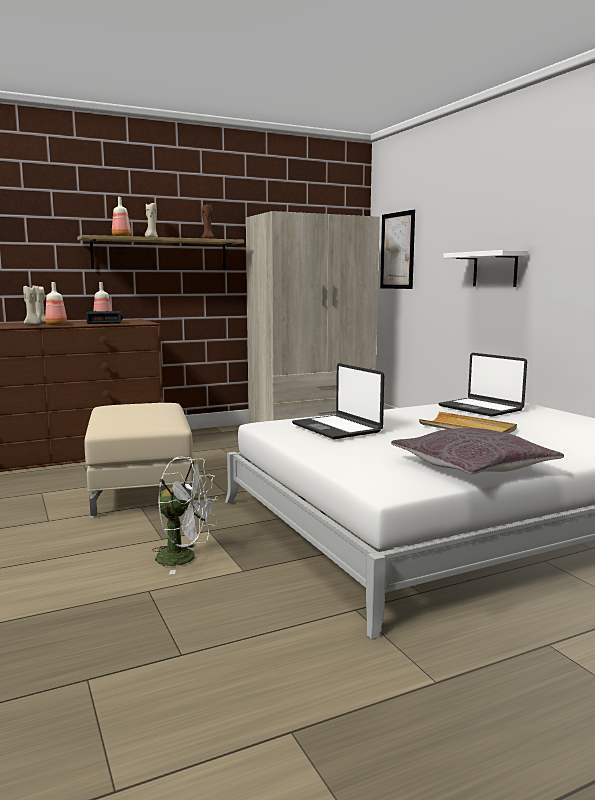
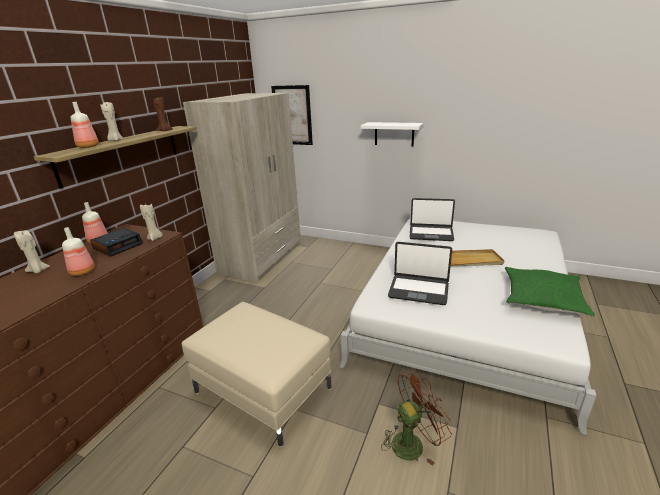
camera: 40 degrees left, 15 degrees up
(32, 324) = (47, 280): beige candle -> beige candle (155, 238)
(184, 558) = (412, 442): white fan -> brown fan
(473, 466) = (542, 298): grey pillow -> green pillow

